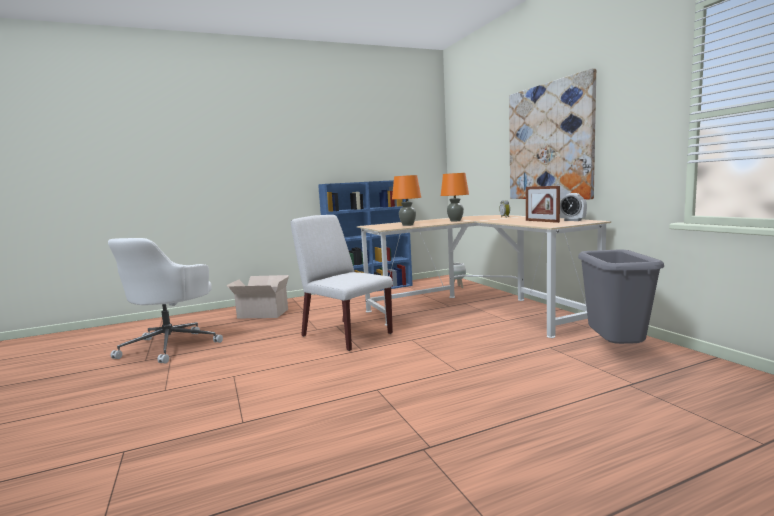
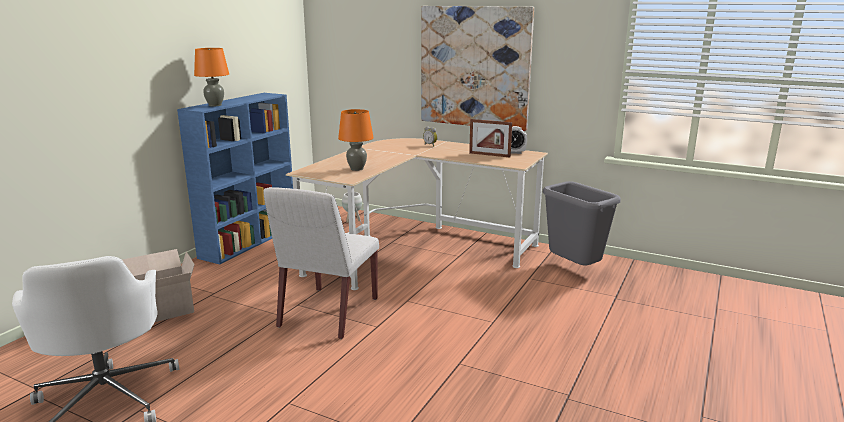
camera: 40 degrees left, 10 degrees up
(345, 334) = (328, 313): white chair -> white chair turned 75 degrees counterclockwise
(455, 221) = (391, 155): orange table lamp -> orange table lamp (215, 105)

